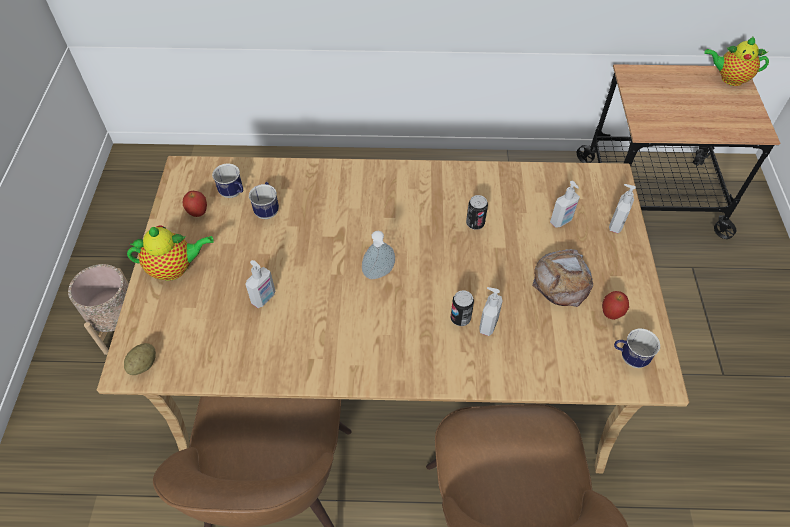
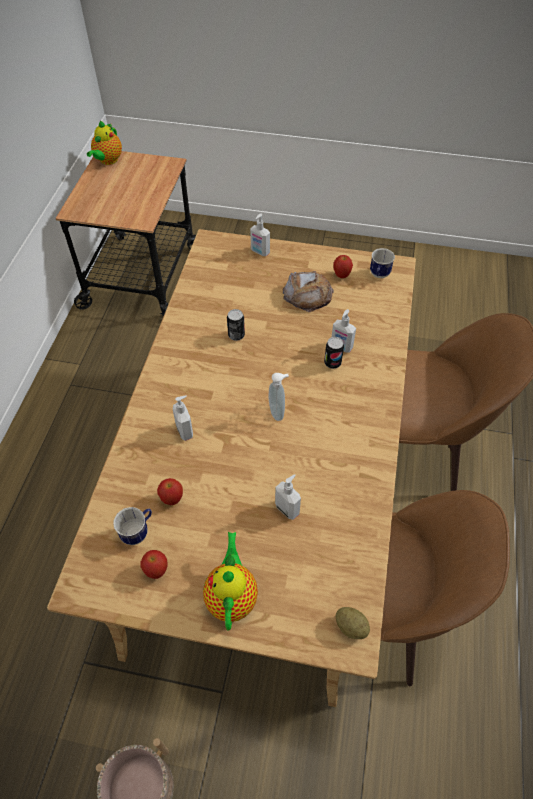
camera: 80 degrees left, 0 degrees up
(267, 209) = (172, 499): mug -> apple
(561, 221) = (248, 281): soap dispenser -> soap dispenser (185, 431)

